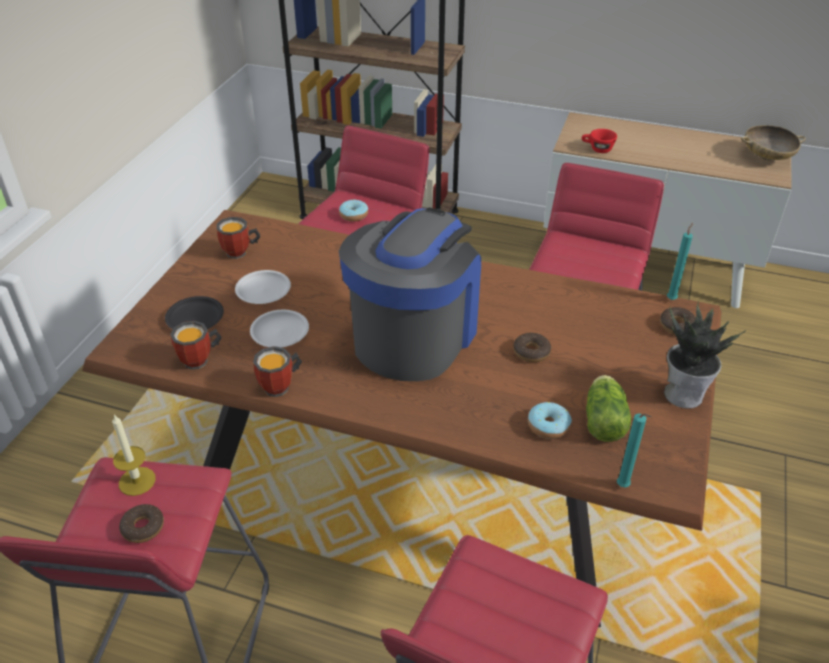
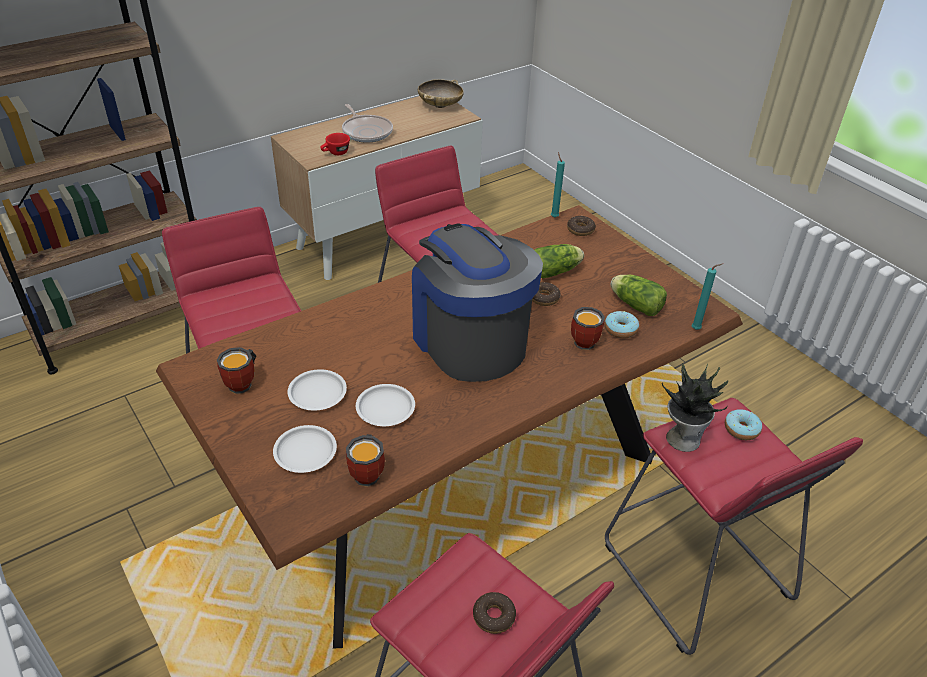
camera: 55 degrees left, 0 degrees up
(137, 481) = (434, 599): candle -> none
(195, 318) = (305, 452): black plate -> white plate
(282, 387) = (454, 437): mug -> mug (585, 340)
(353, 215) = (238, 305): donut -> donut (741, 429)
(584, 341) = (556, 271): none -> lettuce
(654, 145) = (366, 131): none -> frying pan
(684, 393) = (641, 263): potted plant -> potted plant (682, 437)

